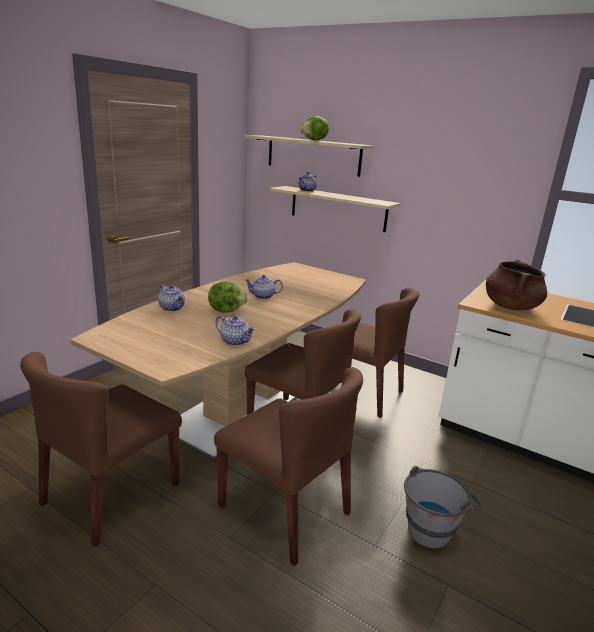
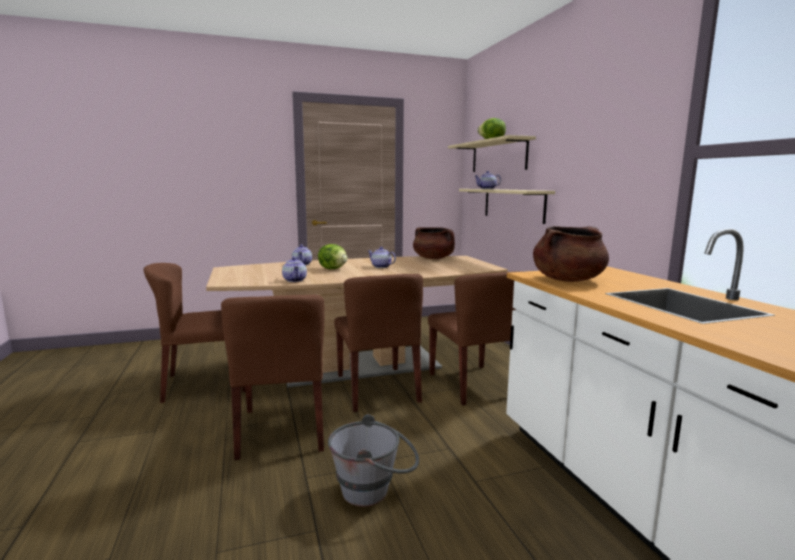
camera: 40 degrees right, 10 degrees down
(278, 272) = (433, 258): none -> brown cooking pot

